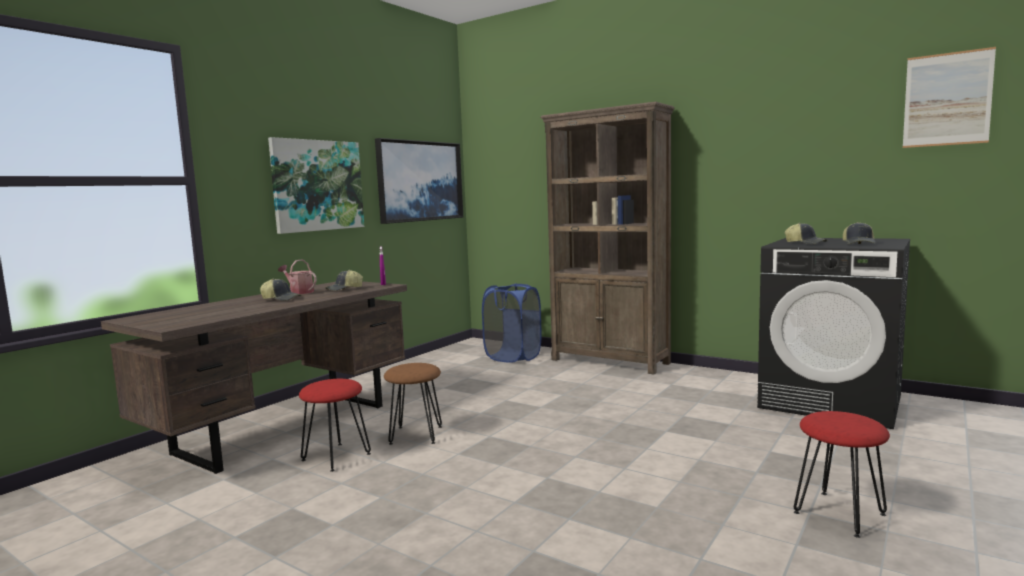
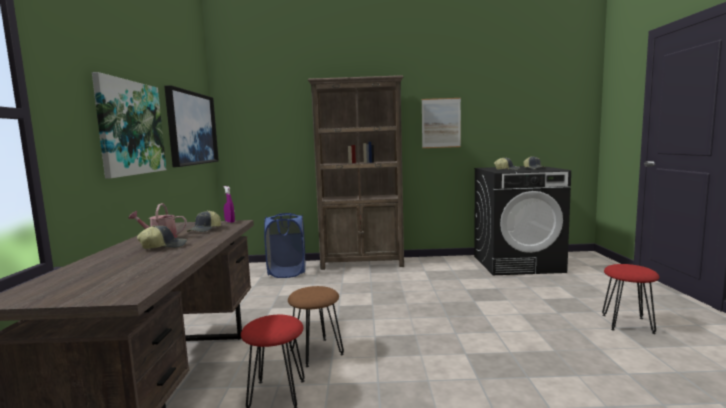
camera: 35 degrees left, 0 degrees up
(947, 99) = (553, 88): picture -> picture (441, 123)

